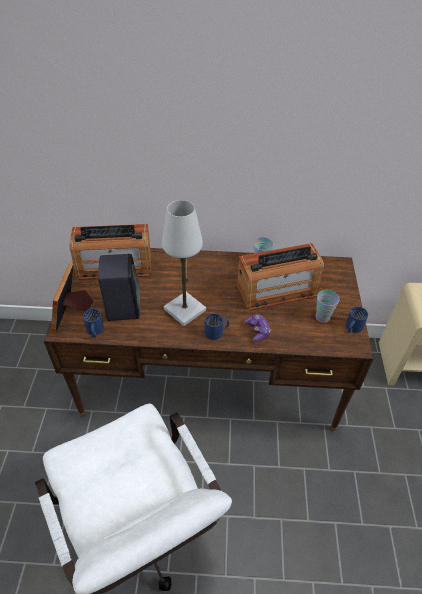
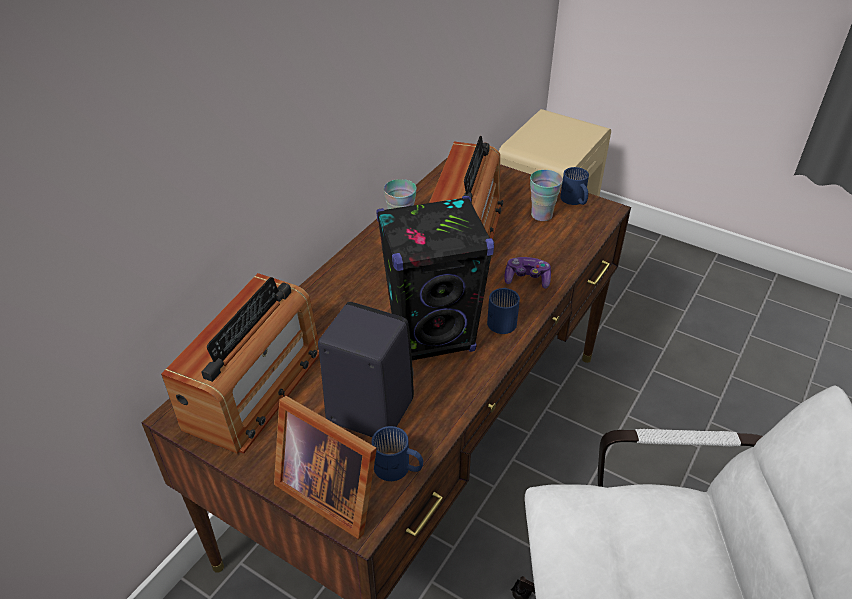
camera: 60 degrees left, 5 degrees down
(185, 310) = (433, 336): white table lamp -> black speaker

